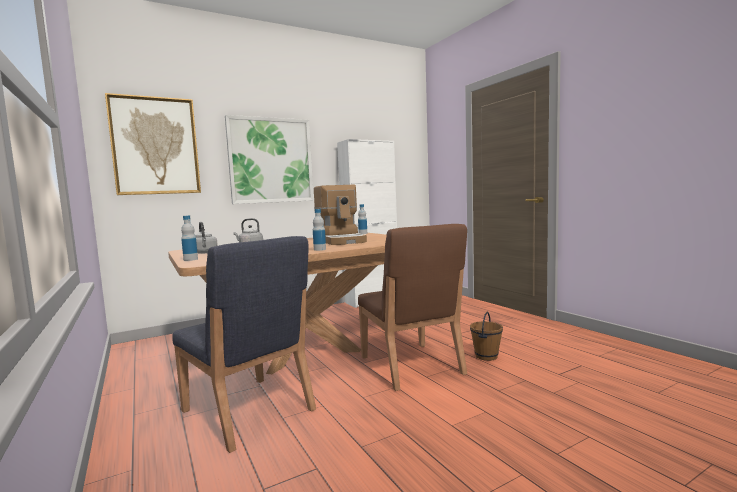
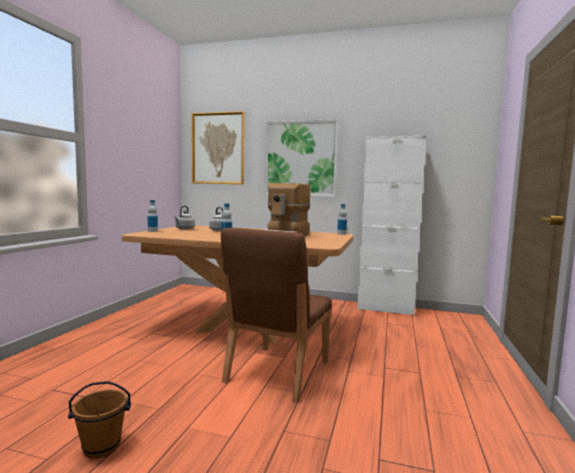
camera: 45 degrees right, 0 degrees up
(248, 411) = (139, 347): blue chair -> none
(486, 356) = (354, 399): brown bucket -> brown bucket (102, 447)

